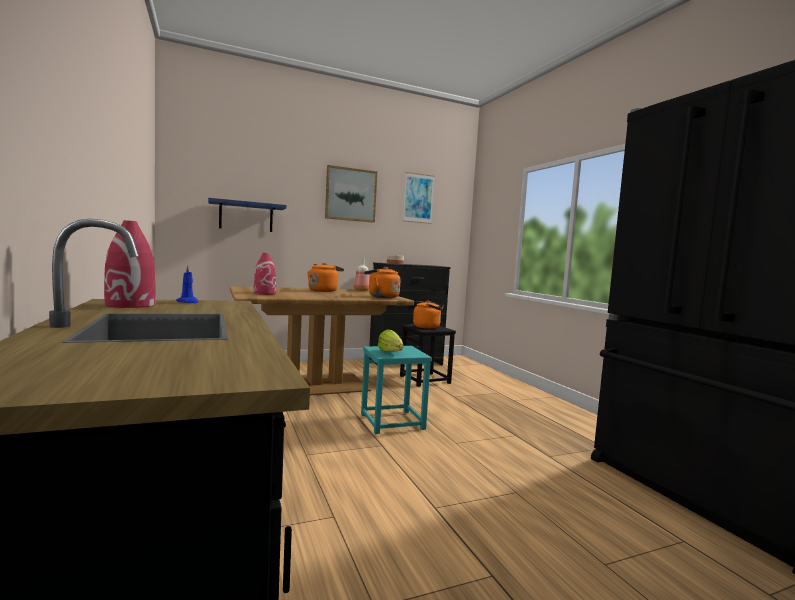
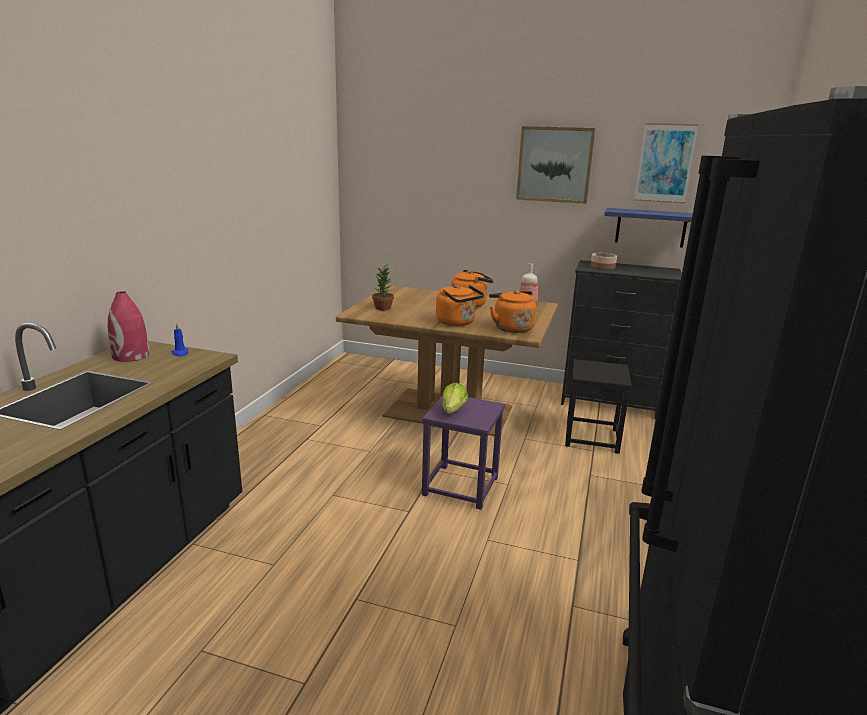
camera: 40 degrees right, 15 degrees up
(246, 216) = (424, 199): blue shelf -> blue shelf (650, 227)
(264, 293) = (383, 308): red vase -> potted plant
(392, 422) = (460, 486): turquoise stool -> purple stool
(428, 327) = (601, 370): orange kettle -> orange kettle (457, 323)

